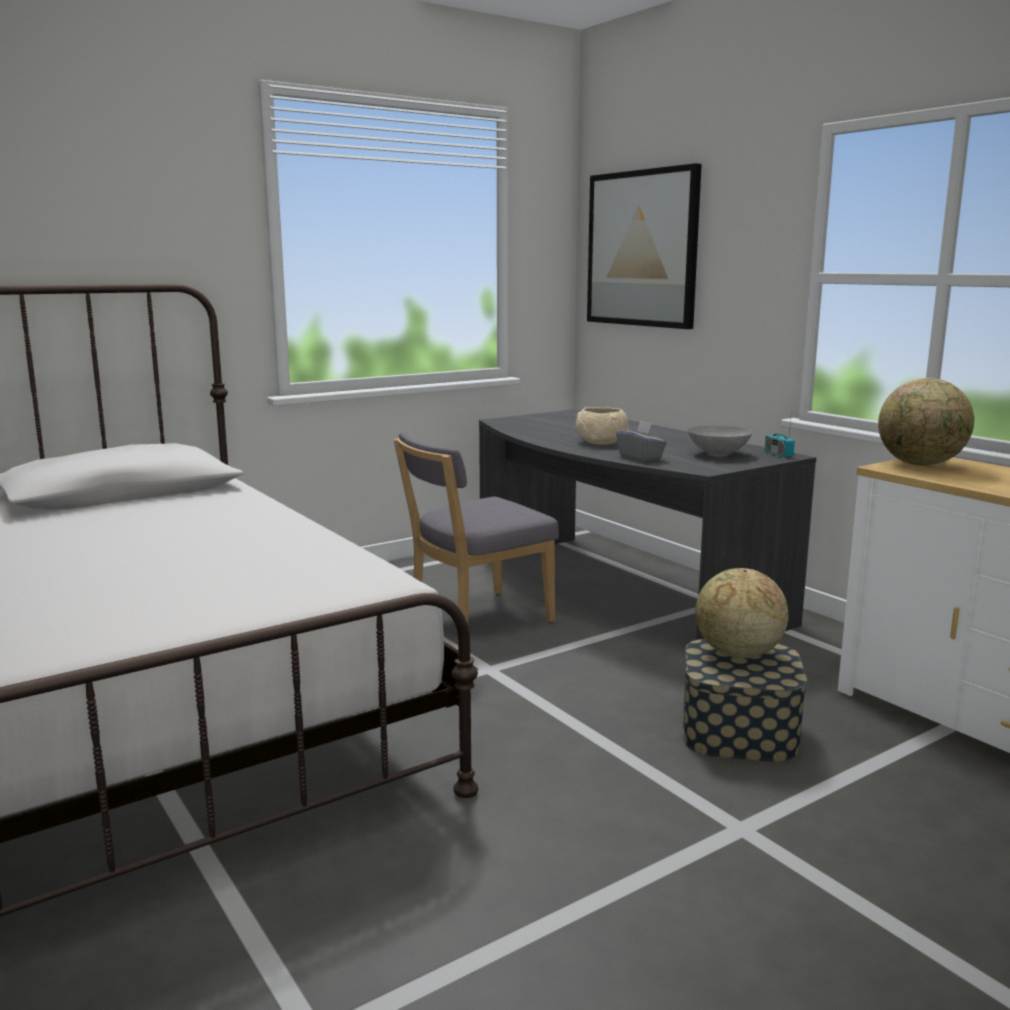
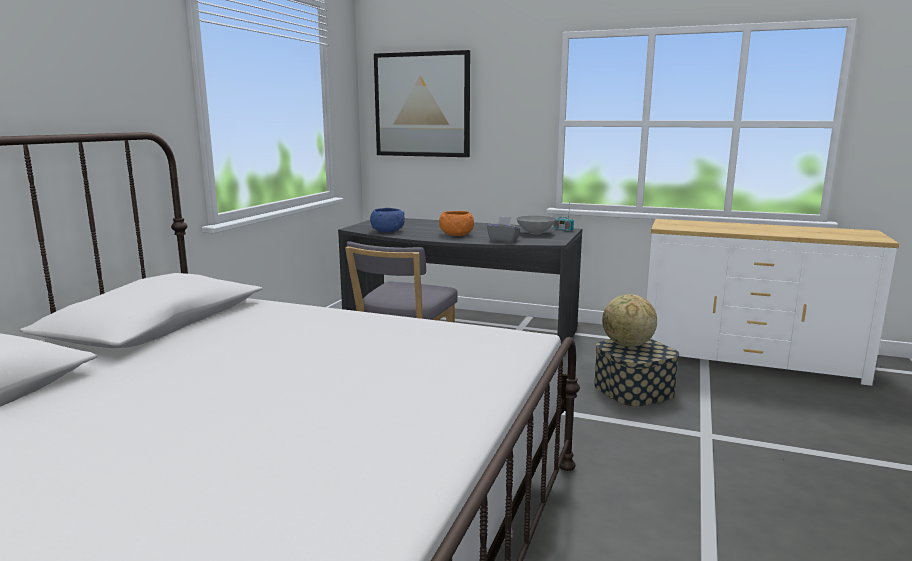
camera: 35 degrees left, 0 degrees up
(529, 428) = (387, 231): none -> blue bowl
(601, 442) = (456, 234): beige bowl -> orange bowl
(921, 464) = (671, 224): globe -> none

